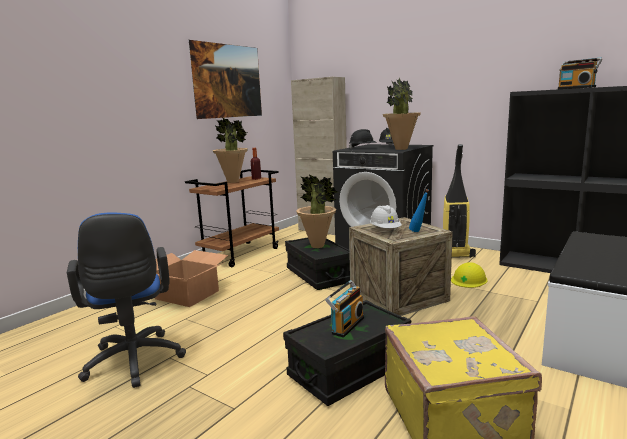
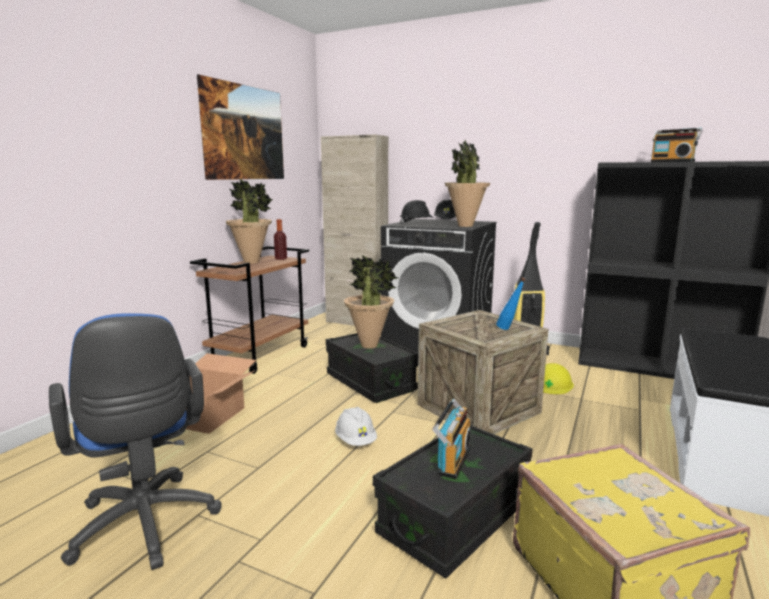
camera: 10 degrees left, 0 degrees up
(385, 230) = (467, 327): white hard hat -> white hard hat (356, 441)

